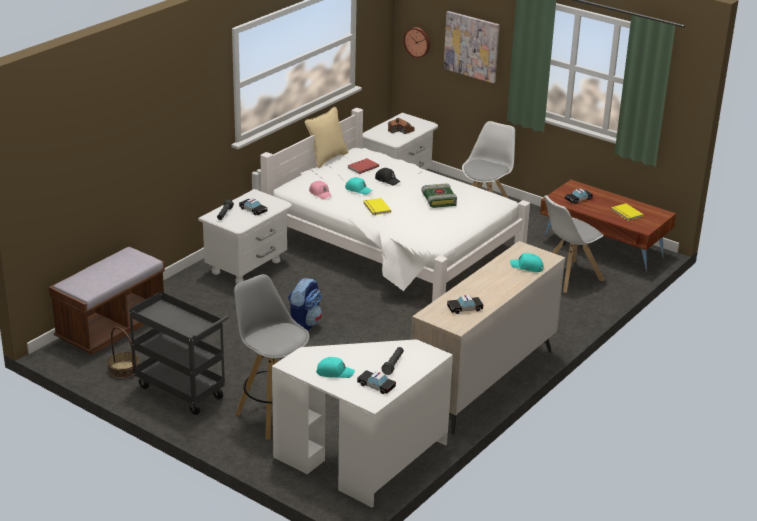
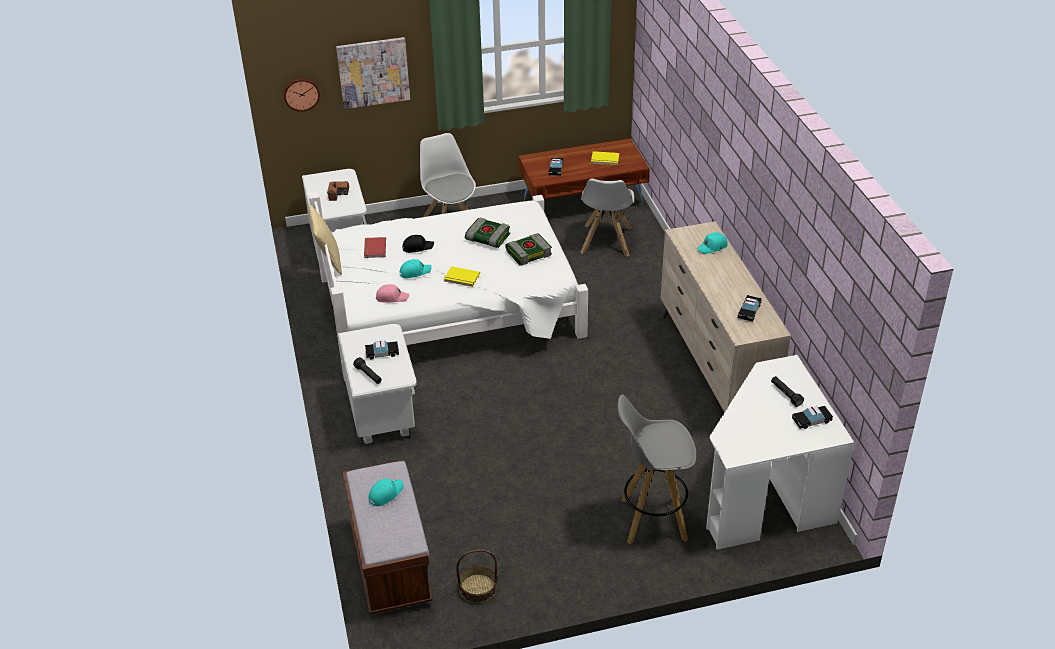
camera: 50 degrees left, 10 degrees up
(182, 393) = (560, 564): grey cart -> none
(304, 325) = (524, 426): backpack -> none
(334, 372) = (770, 435): turquoise cap -> turquoise cap (385, 494)
(445, 221) = (529, 252): none -> book

